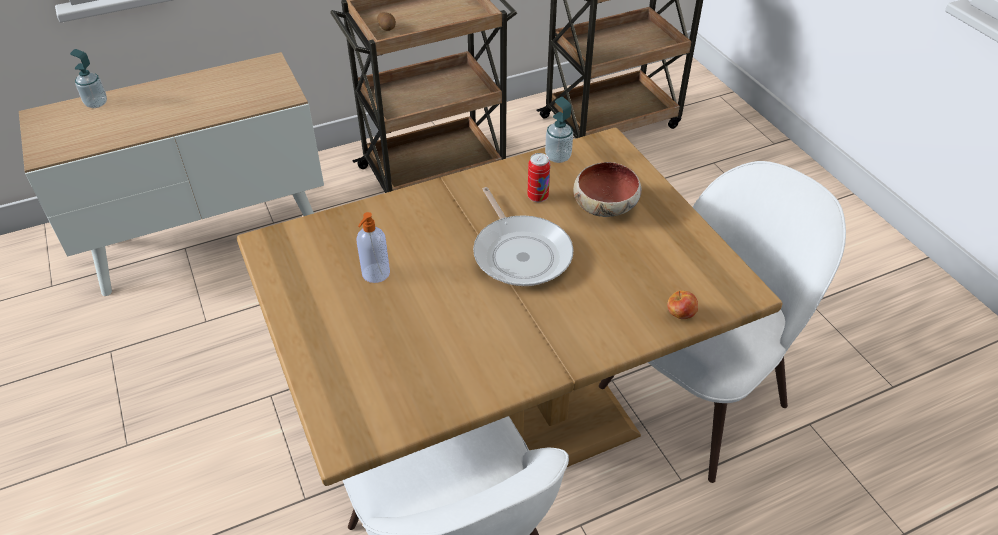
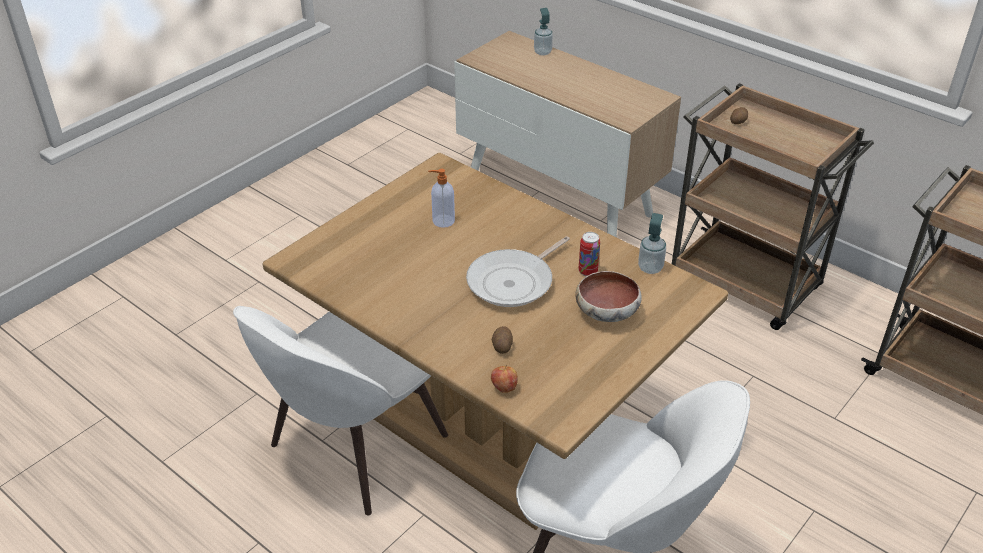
camera: 65 degrees right, 5 degrees down
(617, 296) = (502, 346): none -> potato

